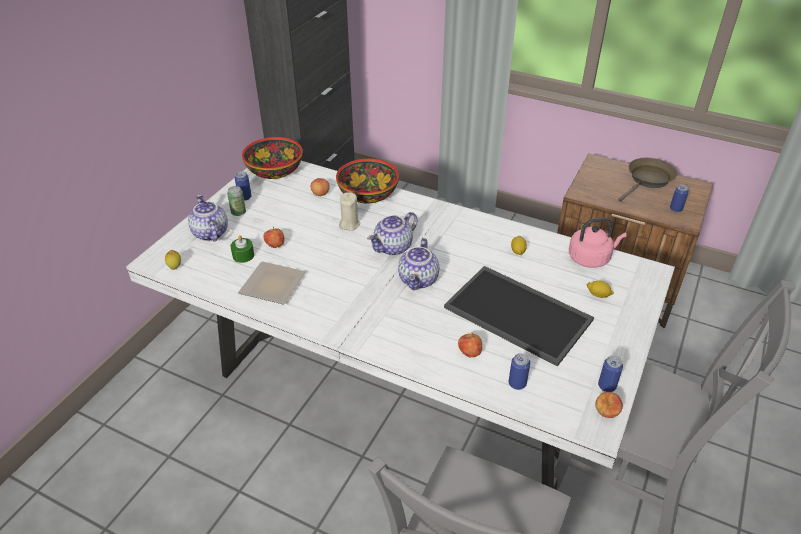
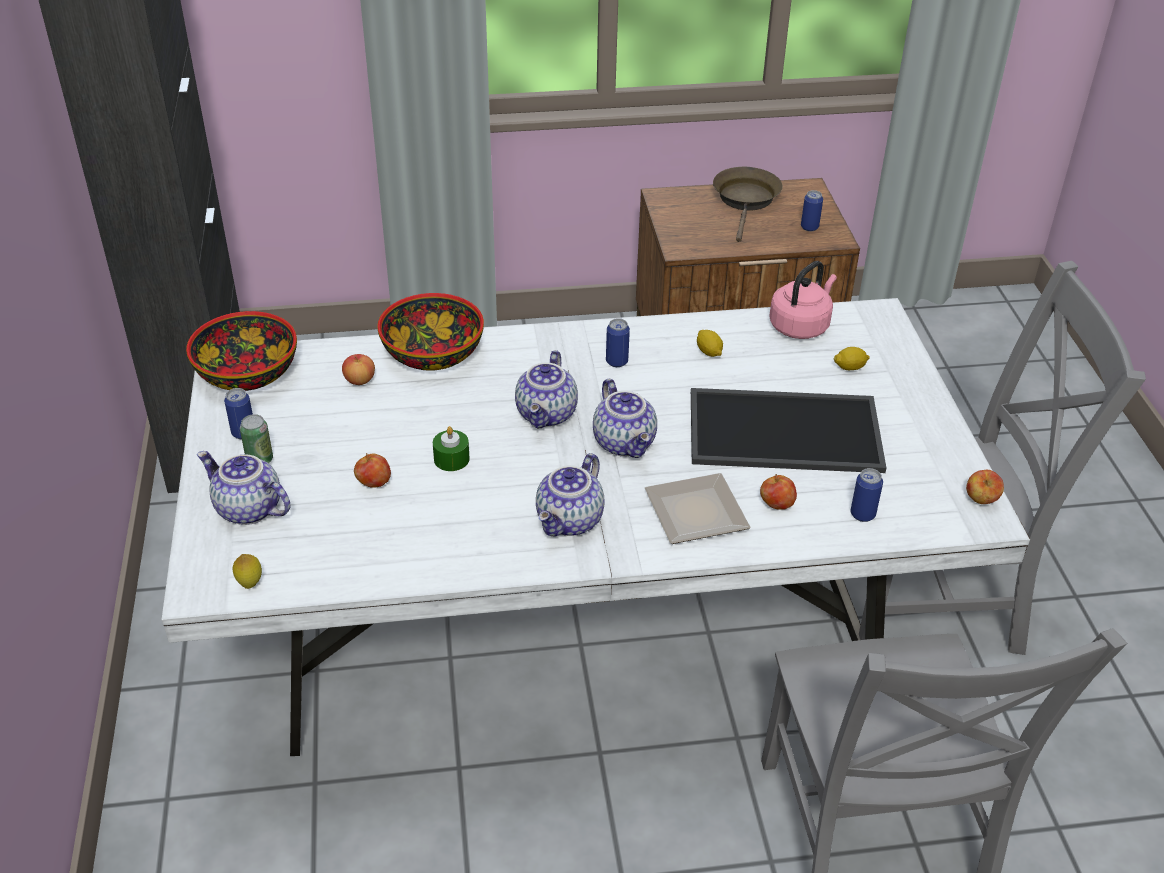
camera: 35 degrees left, 0 degrees up
(243, 255) = (340, 518): green candle -> green candle (451, 459)
(272, 284) = (429, 538): plate -> plate (692, 511)
(347, 308) = (571, 521): none -> teapot
(349, 224) = (451, 407): beige candle -> none
(606, 386) = (954, 470): can -> can (616, 361)

